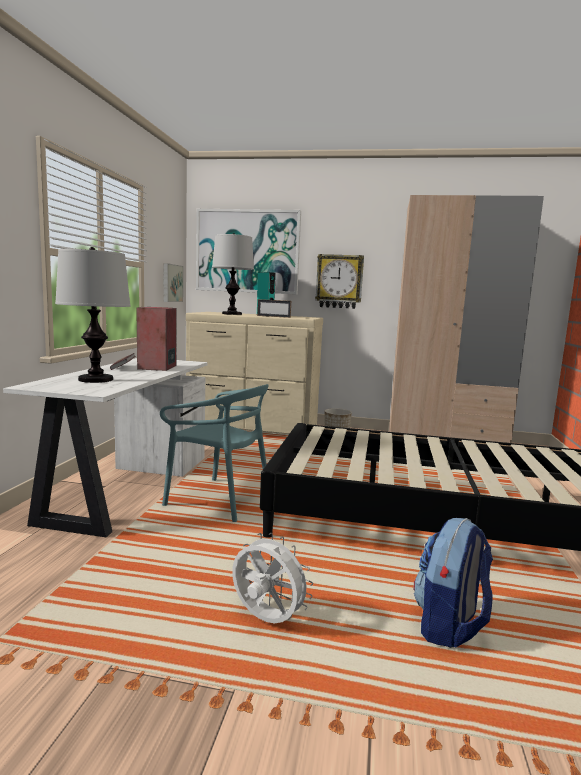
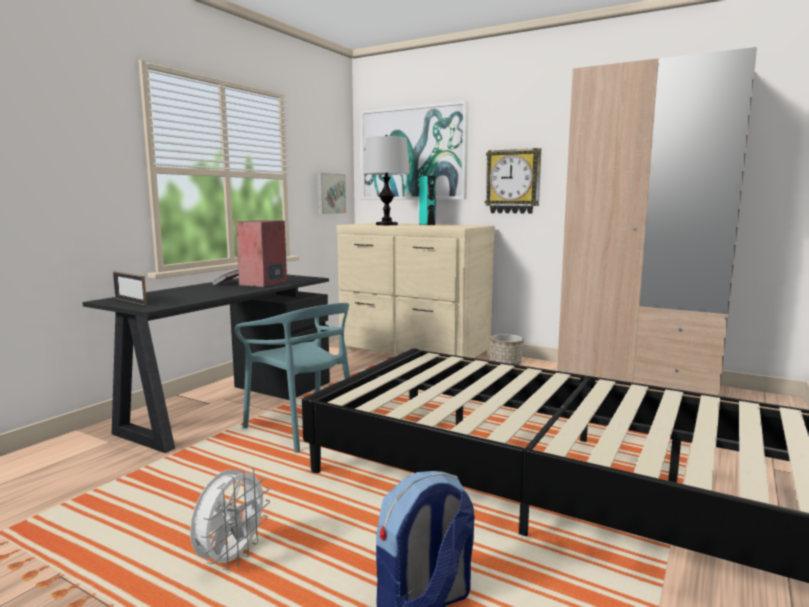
camera: 20 degrees right, 0 degrees up
(95, 379) = (177, 295): table lamp -> none
(127, 487) = (228, 406): white desk -> black desk
(266, 620) = (231, 558): white fan -> white fan turned 60 degrees clockwise
(273, 316) = (426, 226): picture frame -> picture frame (130, 301)

